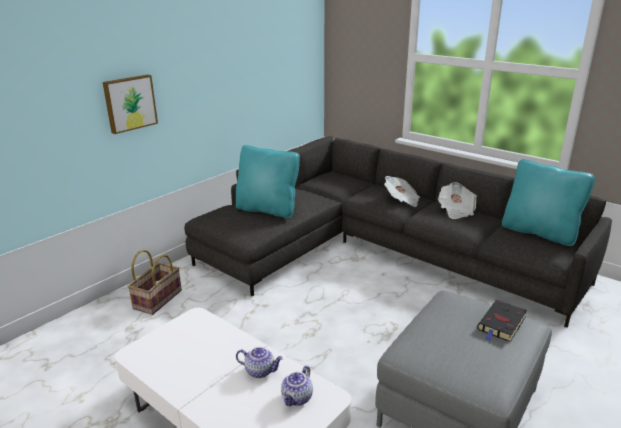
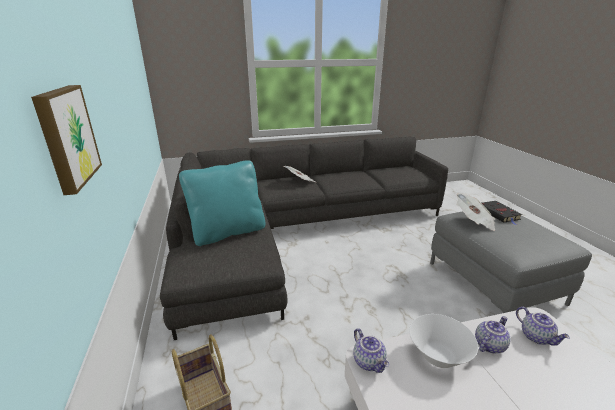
camera: 55 degrees left, 0 degrees up
(193, 319) = (369, 362): none -> teapot
(224, 347) = (438, 356): none -> white bowl
(456, 211) = (341, 174): newspaper -> newspaper (474, 221)
(539, 232) = (394, 168): turquoise pillow -> none

